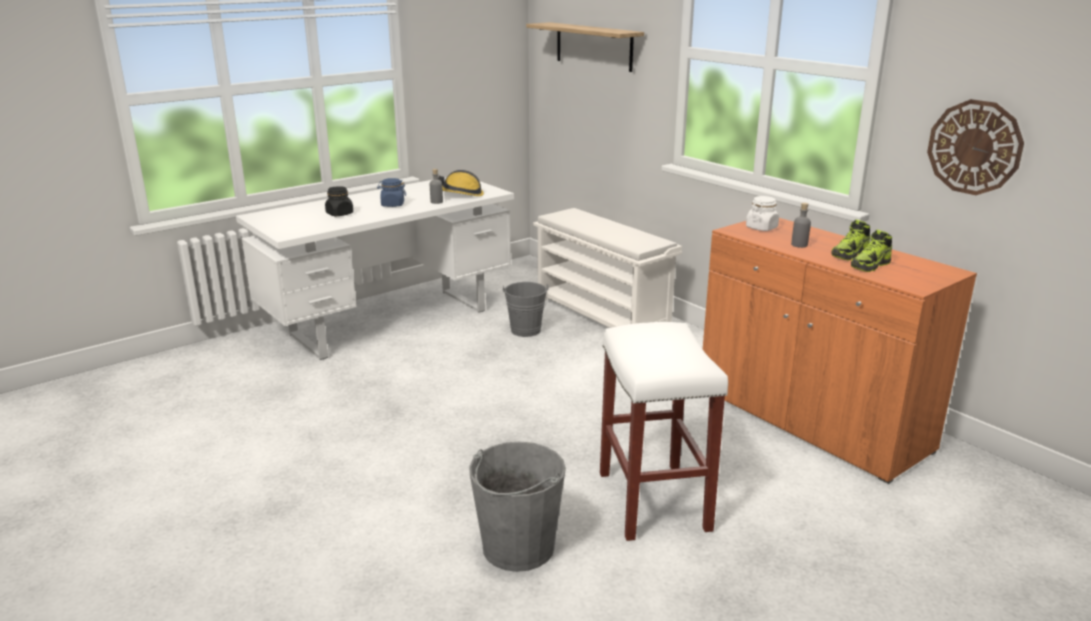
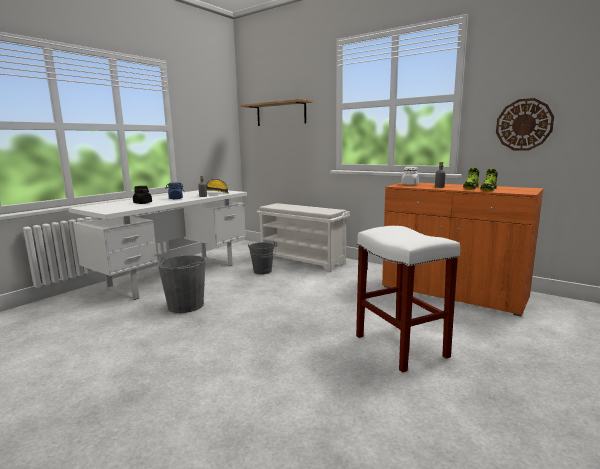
camera: 15 degrees left, 10 degrees down
(518, 547) = (332, 390): grey bucket -> grey bucket (185, 305)

